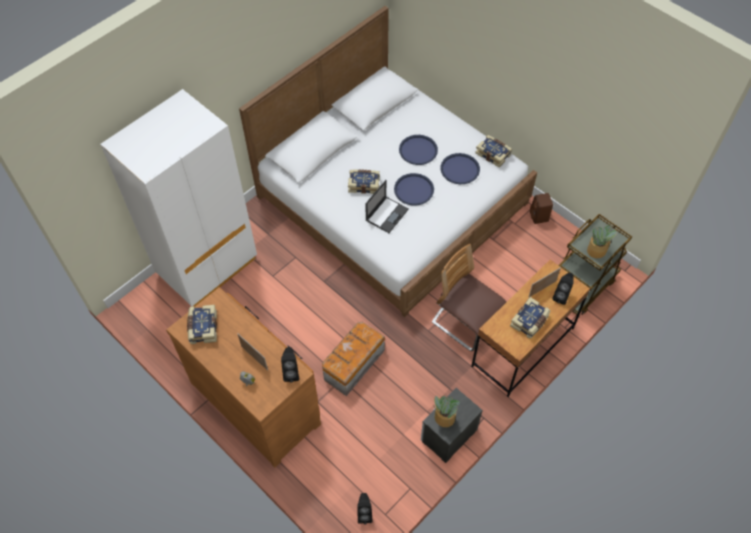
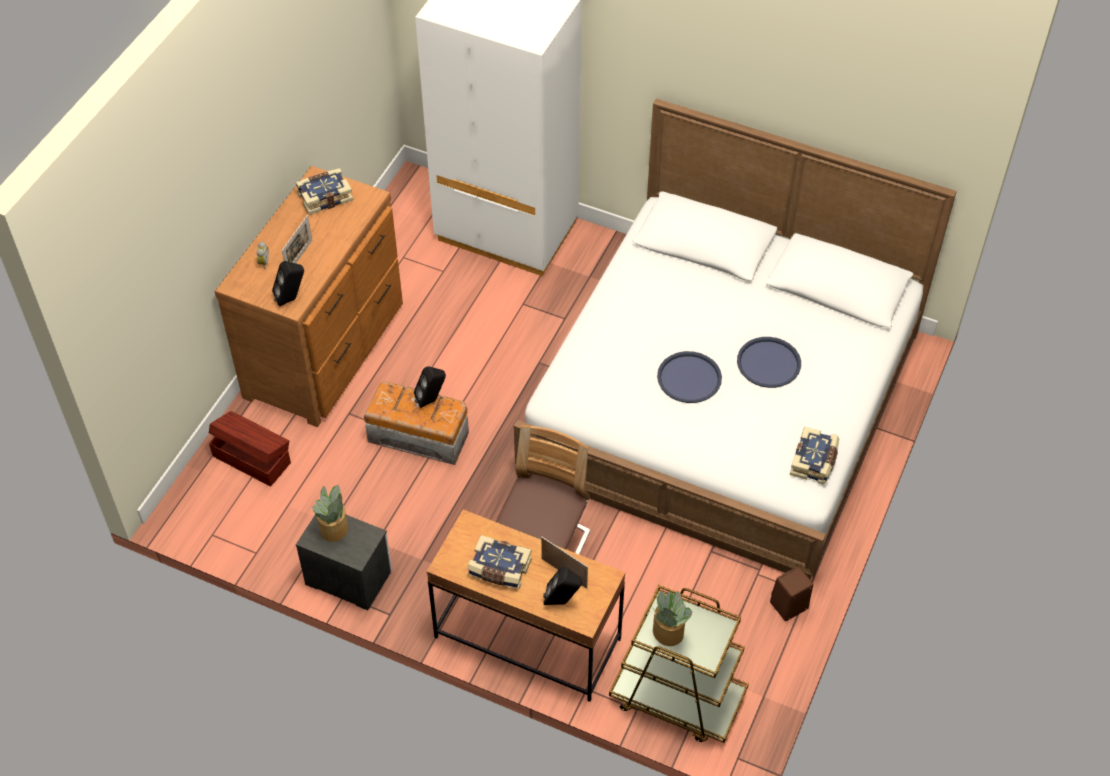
camera: 70 degrees right, 5 degrees down
(330, 473) = (251, 458): none -> brown storage box
(364, 184) = (669, 317): book -> none
(364, 513) = (207, 511): black speaker -> black speaker (431, 400)
(387, 214) = (628, 359): laptop -> none
(460, 169) = (759, 425): blue tray -> none

